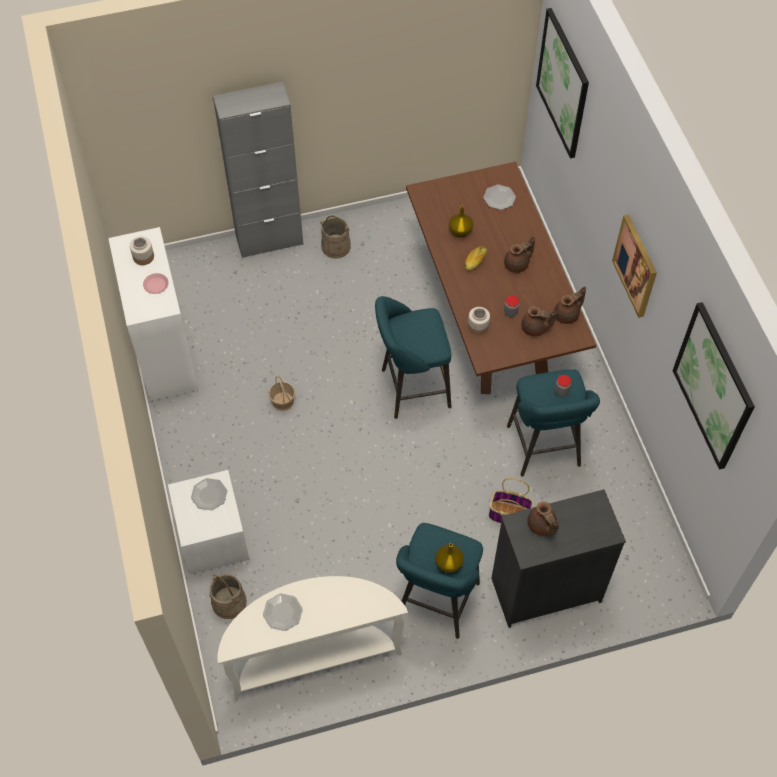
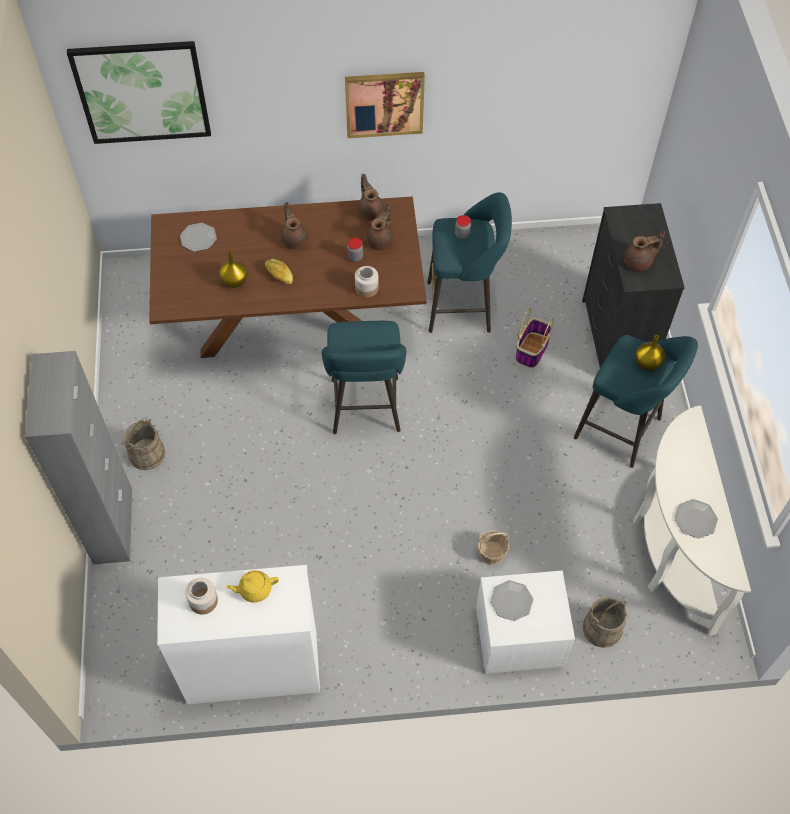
camera: 80 degrees left, 0 degrees up
(156, 285) = (254, 589): pink plate -> yellow teapot
(283, 402) = (353, 541): basket -> basket (492, 553)
(713, 386) = (566, 60): picture -> none

